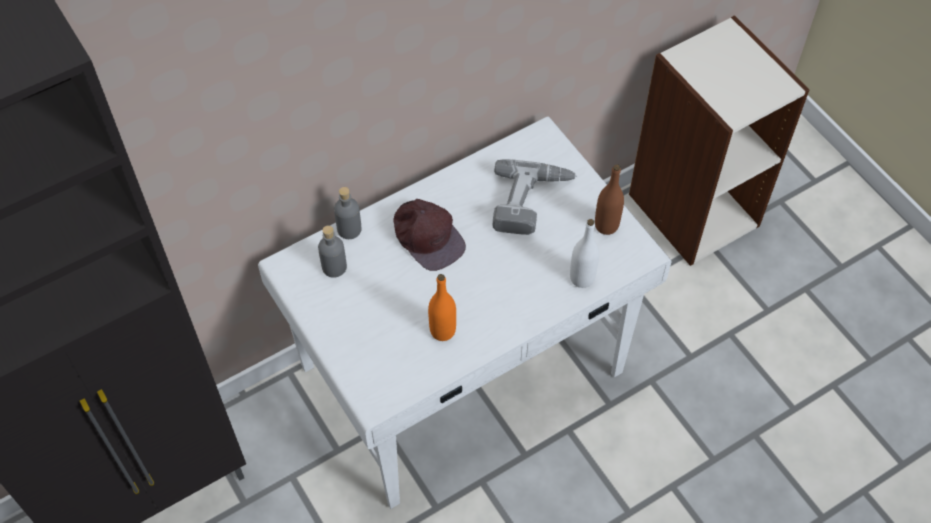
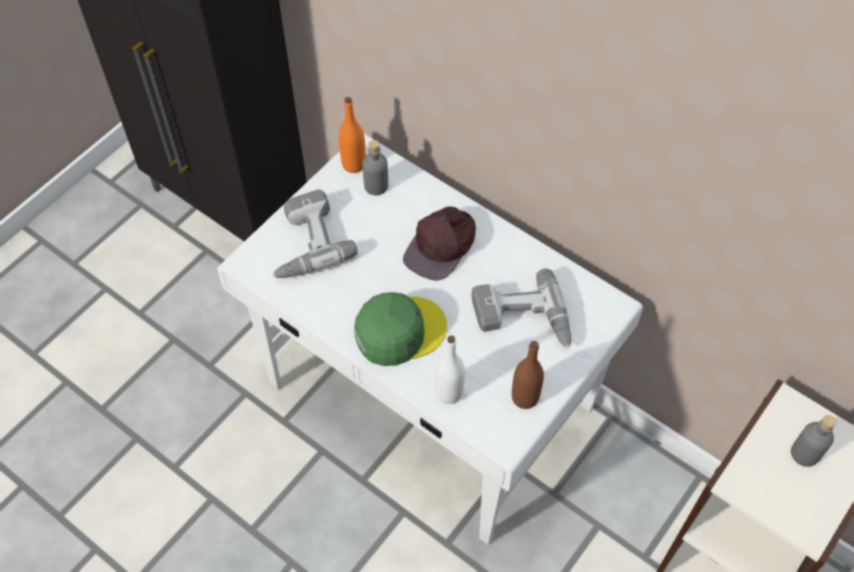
camera: 70 degrees right, 0 degrees up
(349, 229) = (422, 183): grey bottle -> grey bottle (805, 453)
(374, 346) = (304, 243): none -> power drill
(442, 331) = (340, 291): orange bottle -> orange bottle (353, 164)
(505, 296) = (399, 331): none -> green cap

